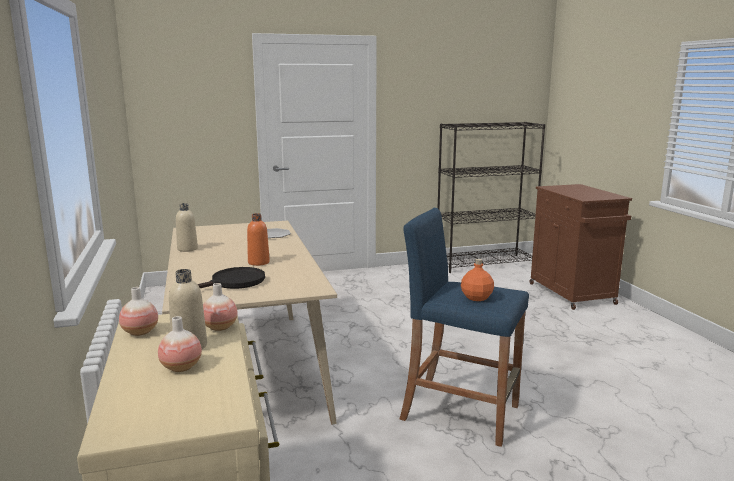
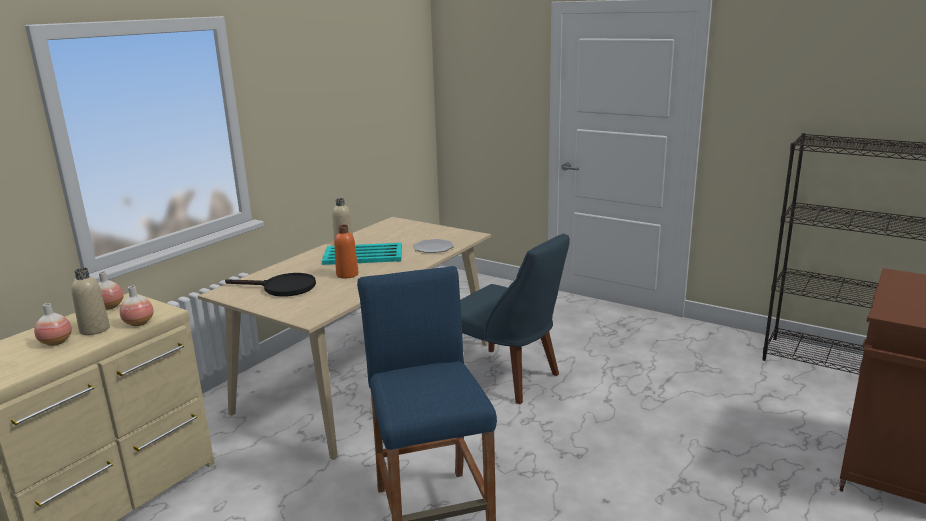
camera: 50 degrees right, 5 degrees up
(232, 250) = (364, 255): none -> turquoise tray
(345, 330) = (508, 377): none -> blue chair
(477, 298) = (409, 390): orange bottle -> none

